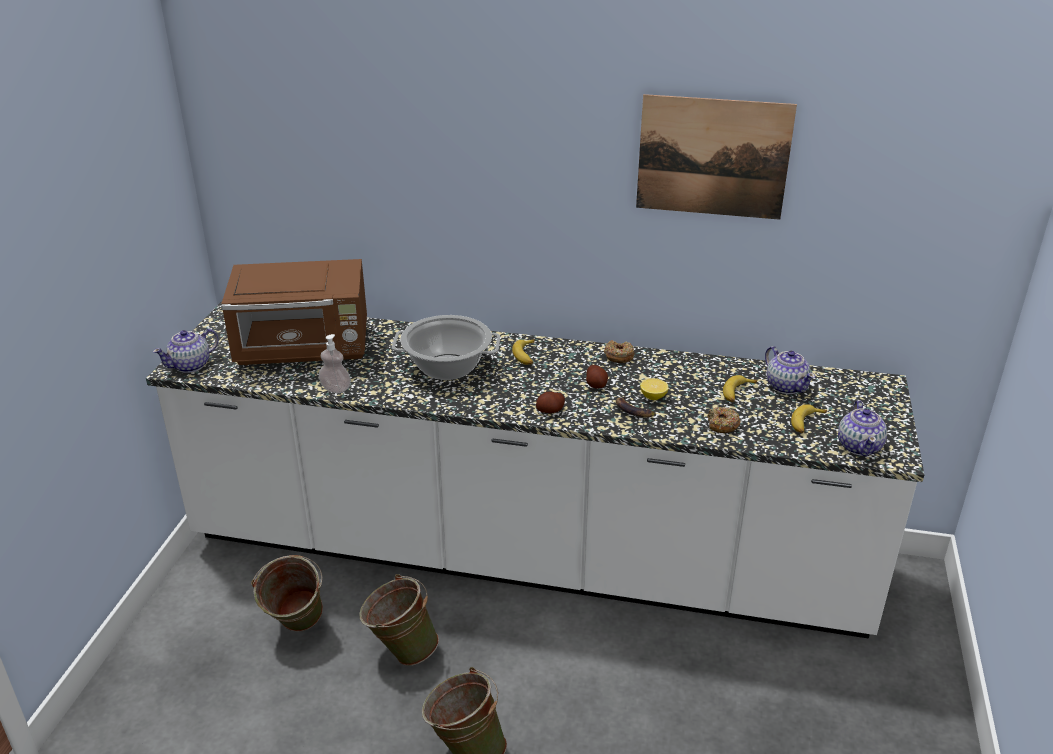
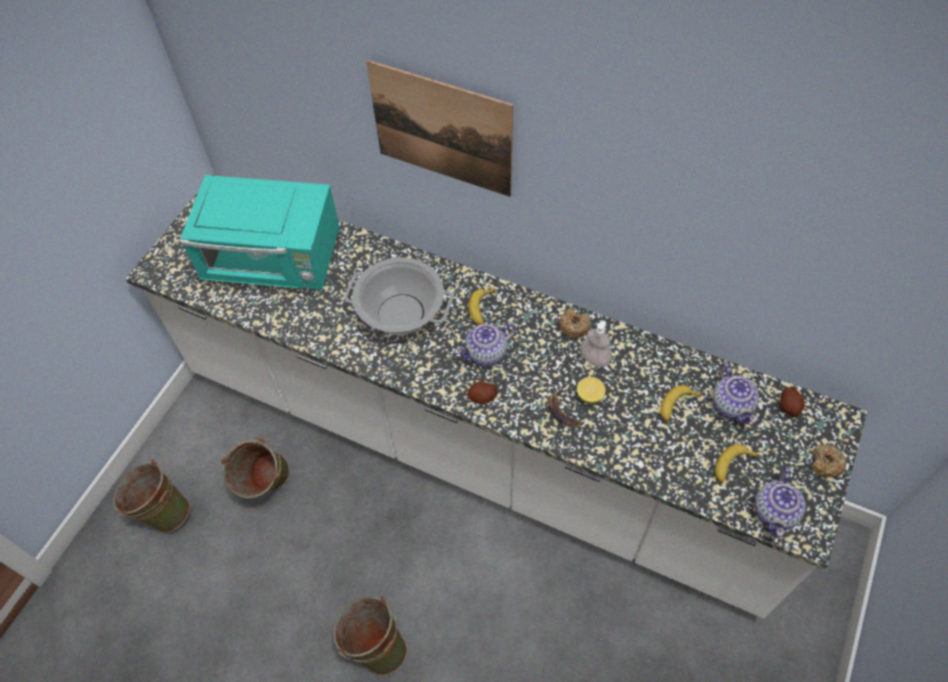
camera: 15 degrees right, 25 degrees up
(191, 365) = (167, 268): teapot -> teapot (486, 353)
(305, 349) = (275, 261): brown microwave -> turquoise microwave
(335, 389) = (289, 326): soap dispenser -> soap dispenser (594, 359)
(401, 651) = (346, 529): green bucket -> green bucket (163, 511)
(596, 385) = (538, 366): potato -> potato (789, 406)
(713, 157) = (695, 184): picture -> picture (442, 129)
(722, 425) = (645, 451): donut -> donut (825, 464)

